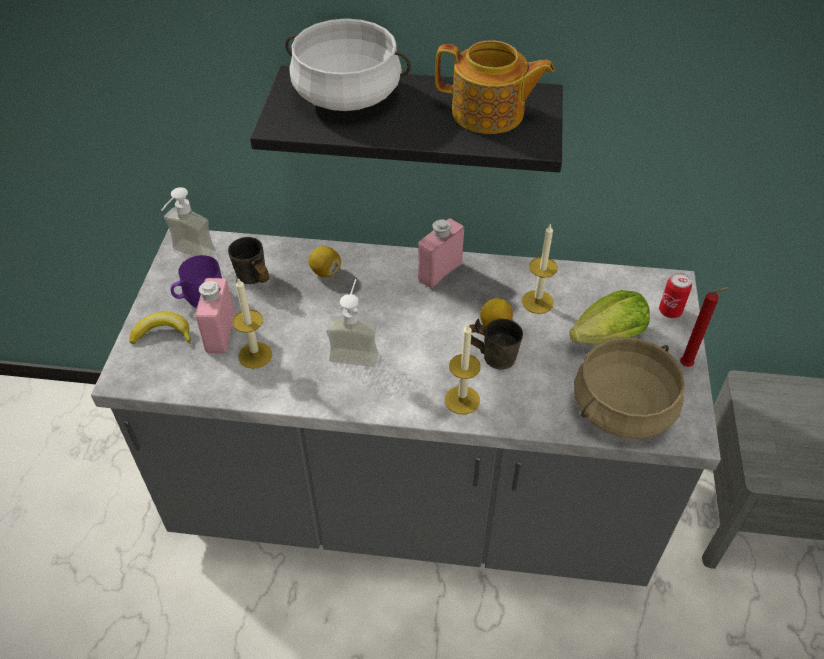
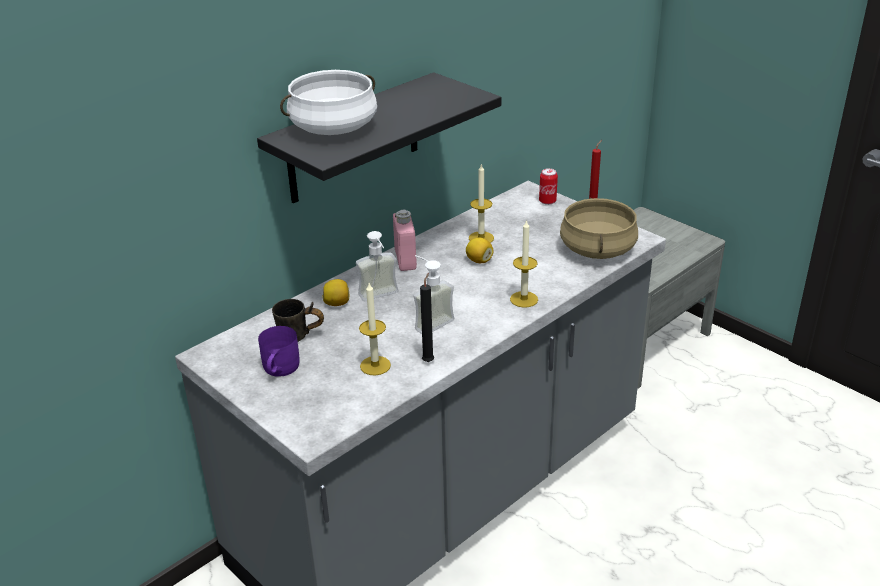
camera: 50 degrees left, 15 degrees down
(163, 334) = (293, 401): banana -> none
(189, 256) = (225, 358): soap dispenser -> soap dispenser (381, 297)
(220, 334) = (332, 373): pink bottle -> none
(294, 388) = (429, 360): none -> black candle
(489, 113) = (427, 98): teapot -> none
(493, 354) = (502, 272): grey mug -> none
(603, 339) = (539, 231): lettuce -> none

